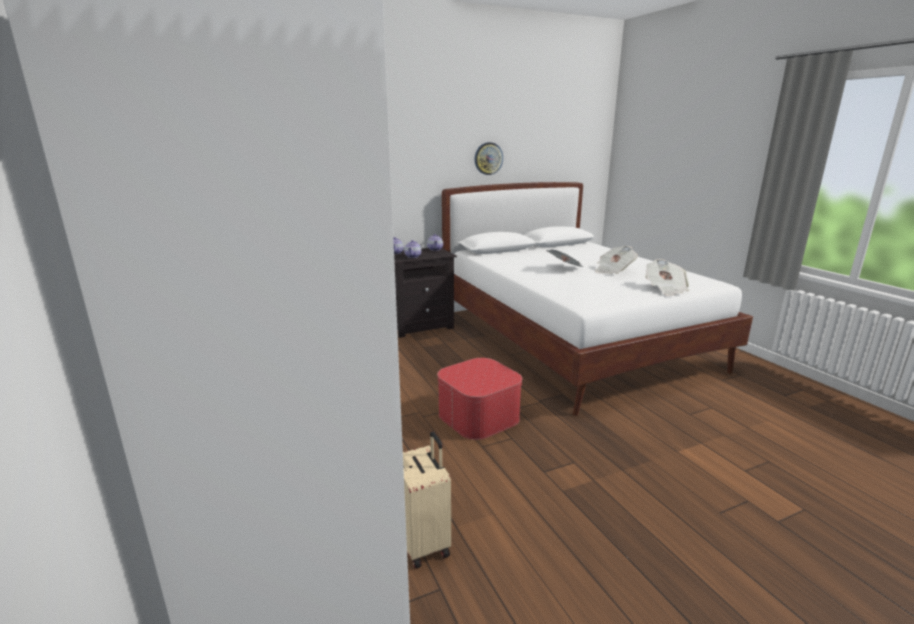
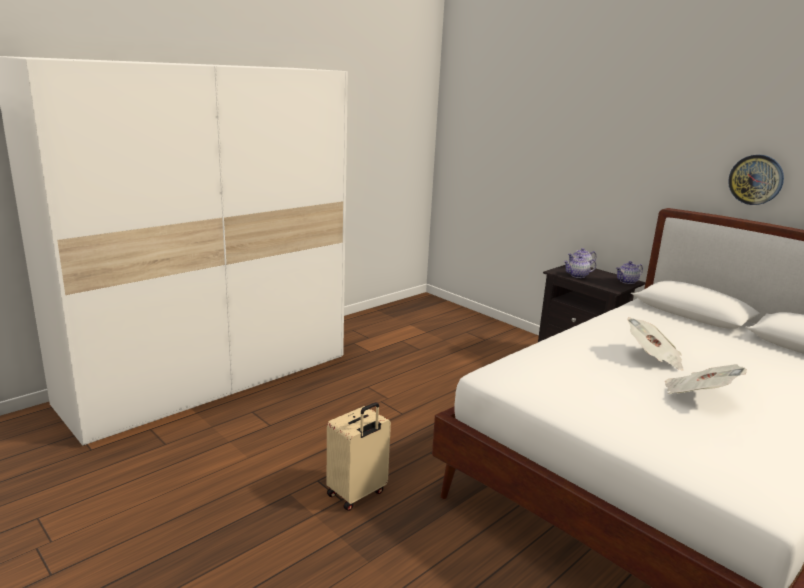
camera: 70 degrees right, 0 degrees up
(424, 542) = (209, 430): beige suitcase -> beige suitcase (357, 494)
(478, 416) = (398, 431): ottoman -> none
(665, 289) = (645, 438): newspaper -> none

